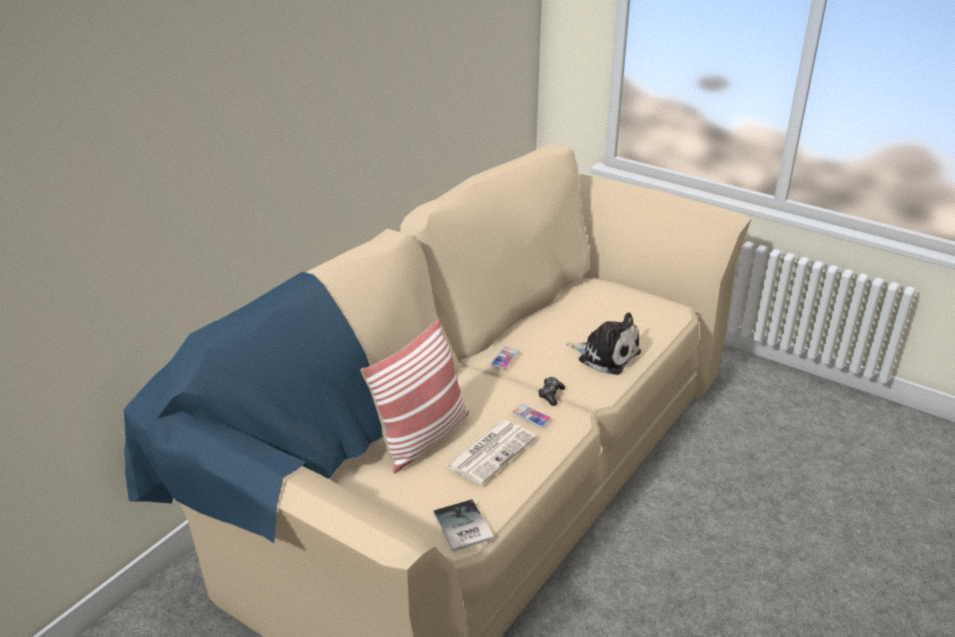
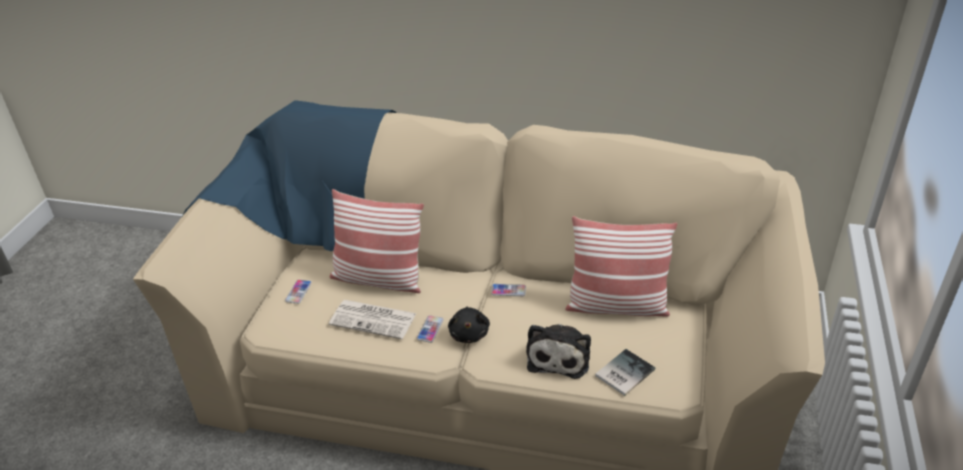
camera: 70 degrees right, 5 degrees up
(407, 500) = (298, 292): none -> phone
(462, 527) = (277, 328): book -> book (623, 373)
(551, 395) = (469, 333): game controller -> black plush toy
(558, 312) = (616, 305): none -> pillow

